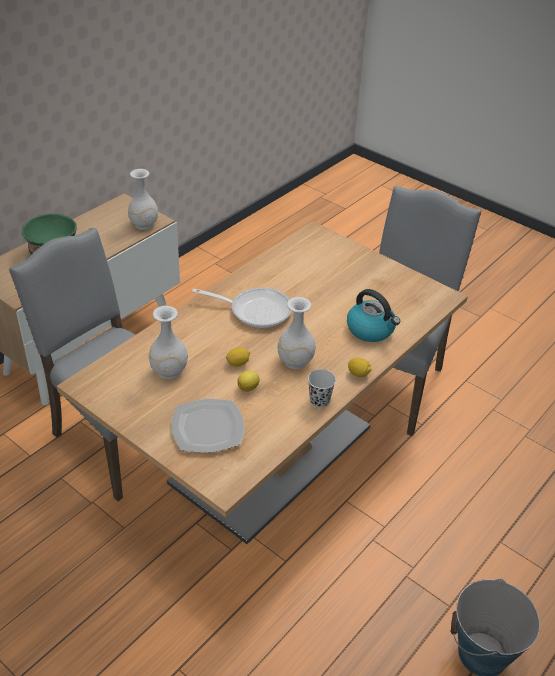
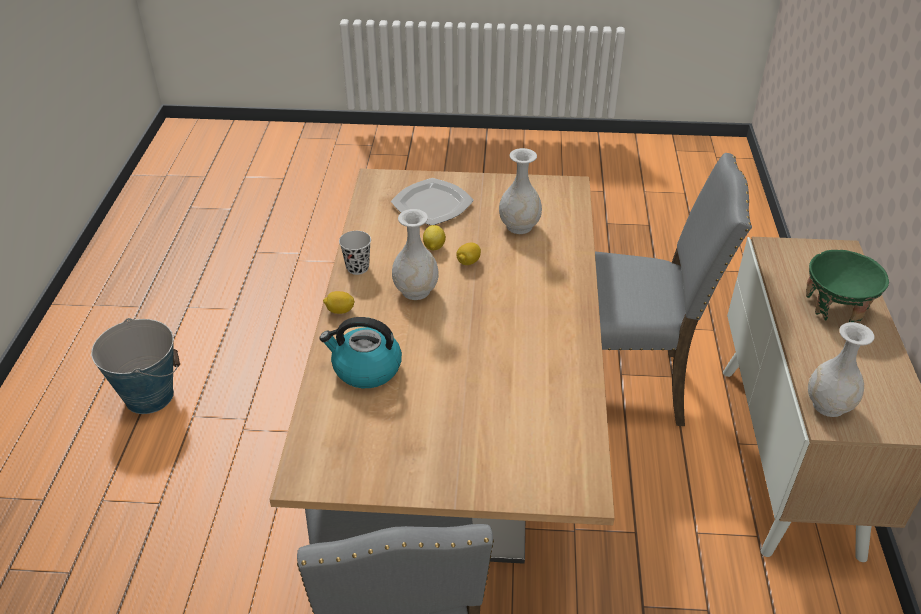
camera: 145 degrees right, 0 degrees up
(255, 310) = (517, 322): frying pan -> none

